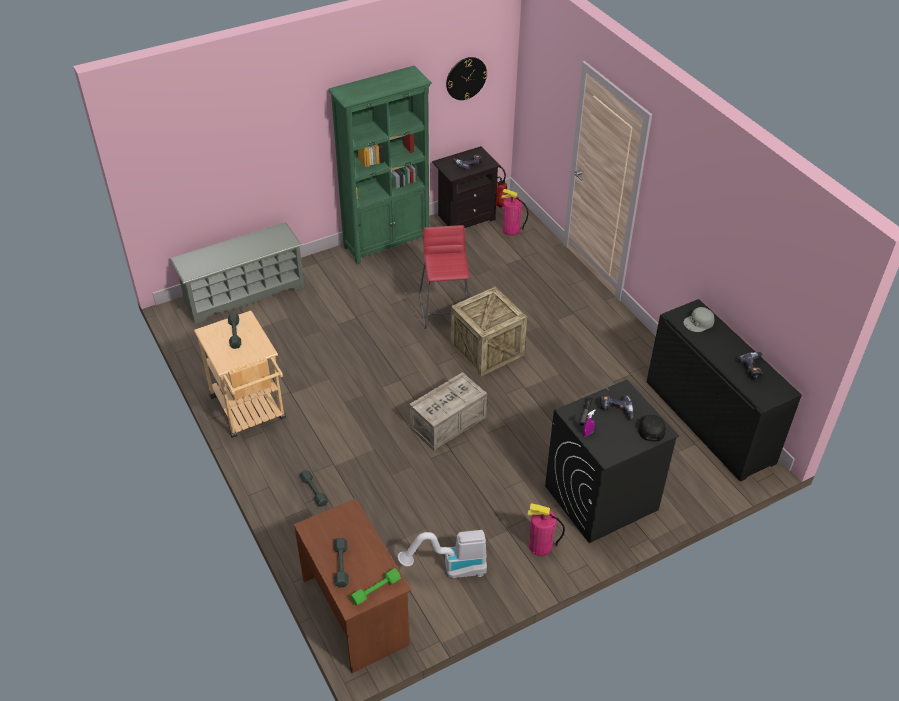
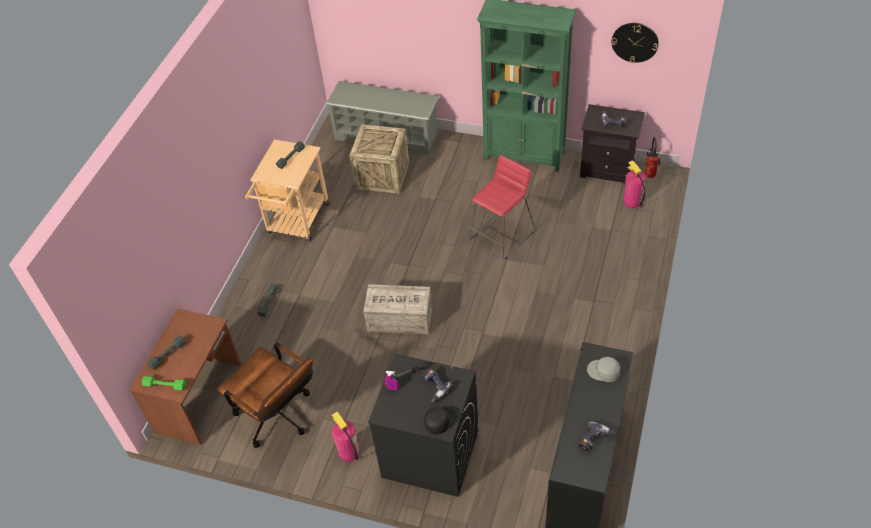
camera: 50 degrees right, 5 degrees up
(450, 569) = (279, 418): vacuum cleaner -> brown office chair
(487, 350) = (492, 285): crate -> crate (382, 175)

